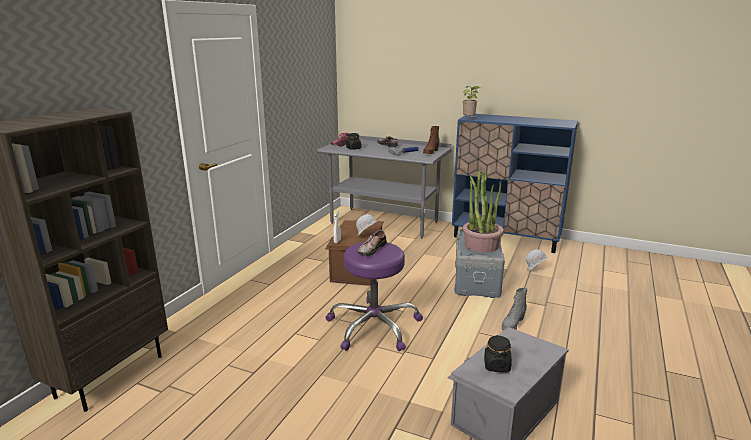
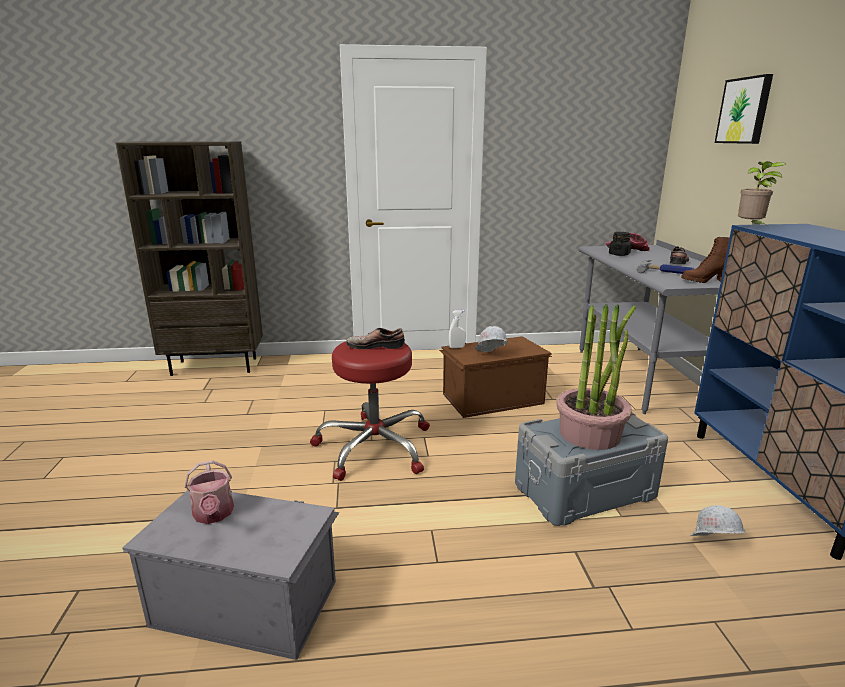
camera: 60 degrees right, 0 degrees up
(373, 326) = (374, 447): purple stool -> red stool
(406, 53) = (744, 110): none -> picture
(496, 365) = (213, 515): black jar -> watering can
(512, 324) = (486, 560): grey boot -> none

